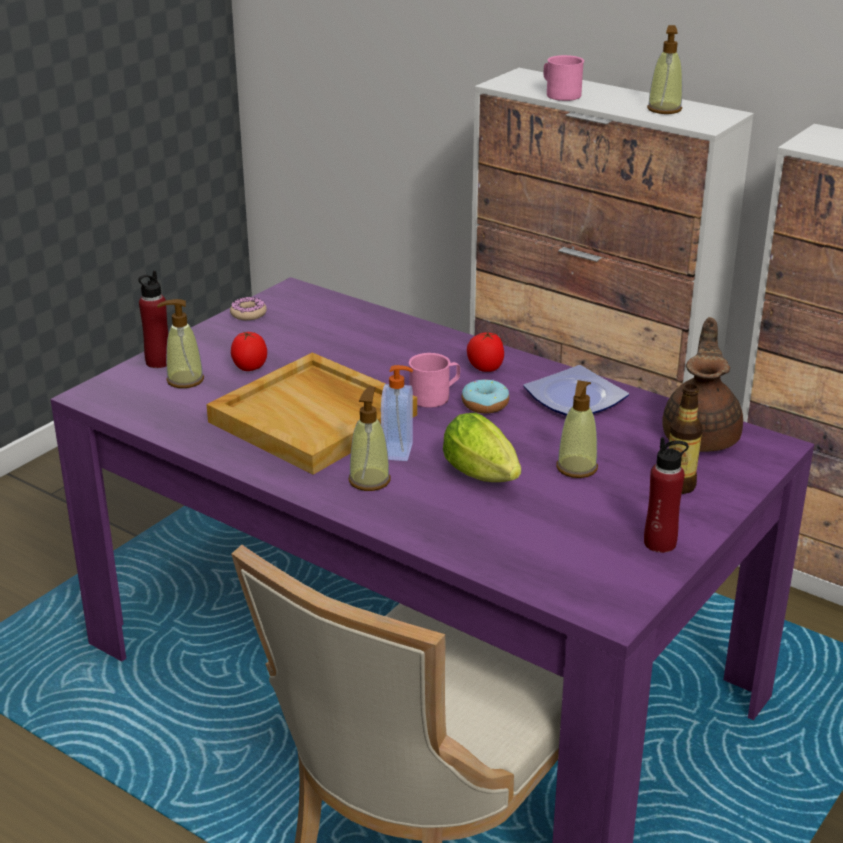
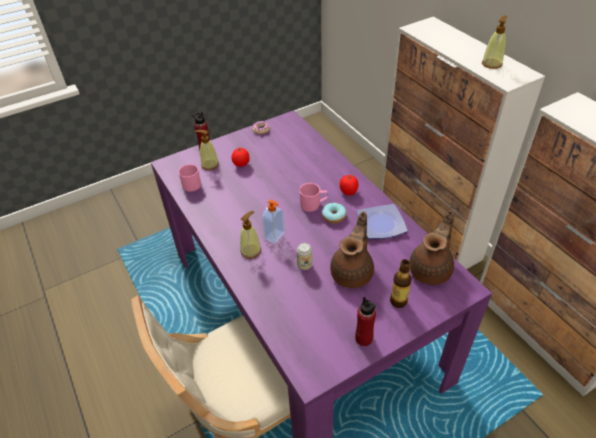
camera: 25 degrees right, 15 degrees up
(315, 418) = (250, 204): beige tray -> none
(485, 477) = (304, 265): lettuce -> can
(559, 94) = (440, 41): pink mug -> pink mug (191, 183)
(576, 468) = (353, 272): soap dispenser -> brown teapot

